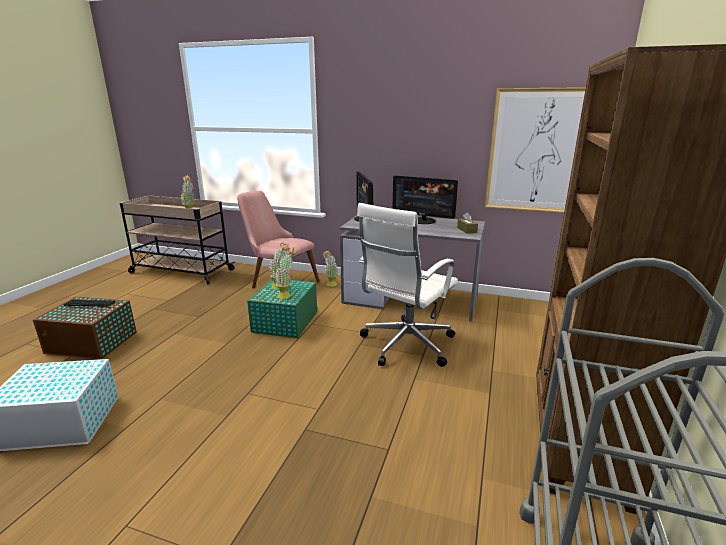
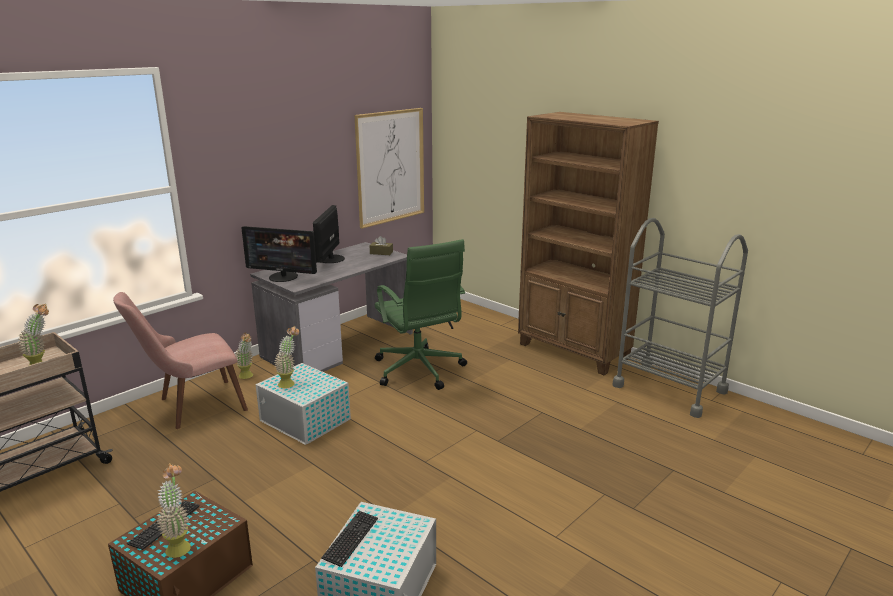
camera: 65 degrees left, 0 degrees up
(55, 368) = (350, 539): none -> keyboard
(285, 322) = (306, 420): green storage box -> white storage box
(287, 295) = (316, 382): potted plant -> potted plant (179, 545)
(405, 345) = (419, 371): white office chair -> green office chair
(423, 221) = (330, 259): monitor -> monitor turned 135 degrees clockwise

